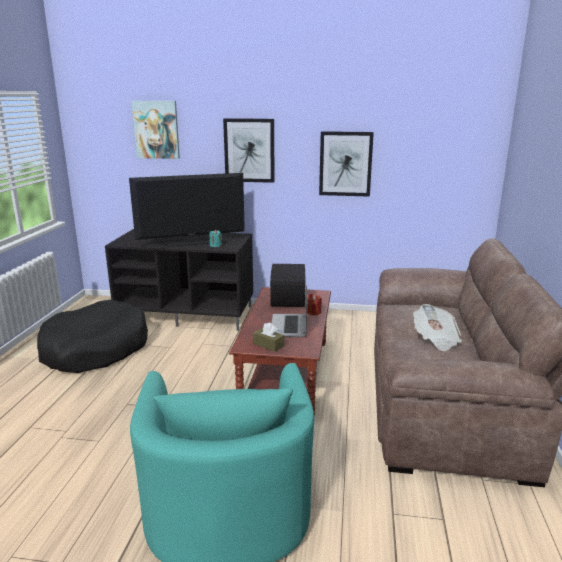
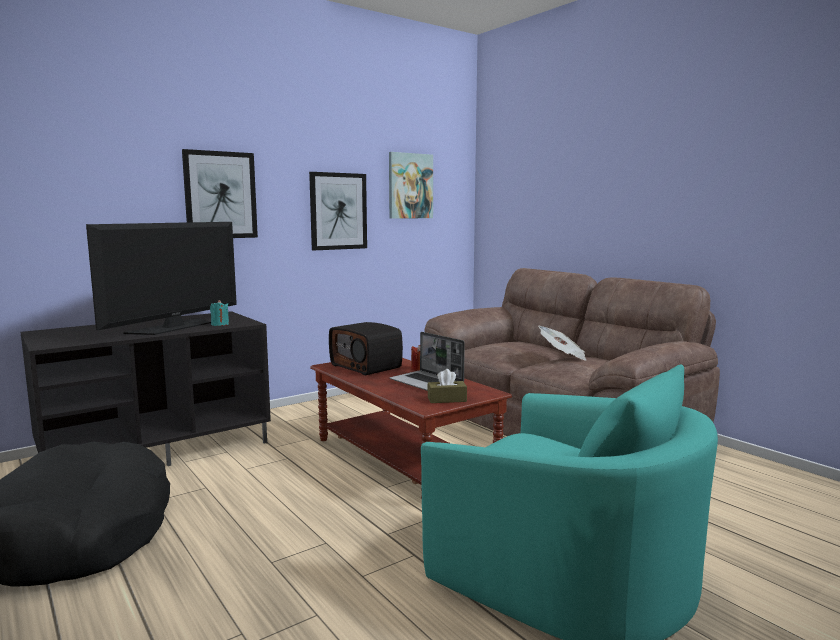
camera: 45 degrees left, 10 degrees down
(156, 129) = (66, 161): picture -> picture (410, 186)

